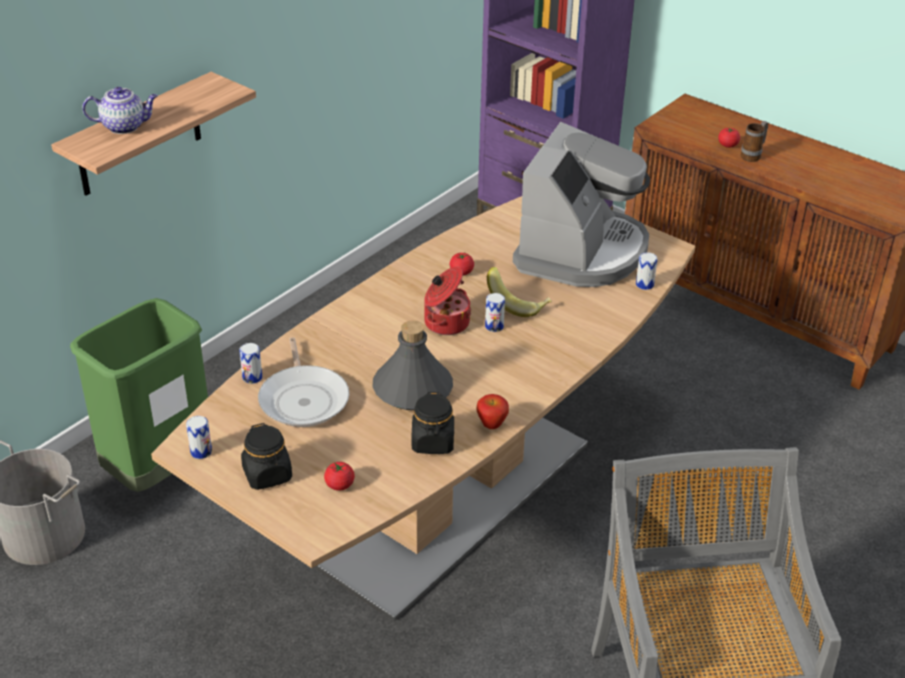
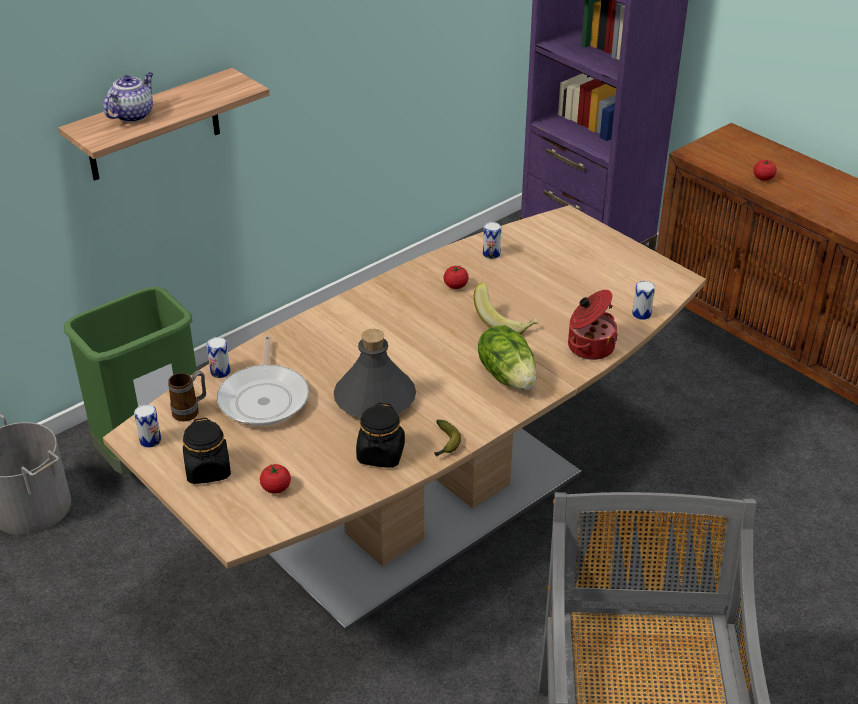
camera: 10 degrees right, 0 degrees up
(125, 126) = (133, 115): teapot -> teapot turned 60 degrees counterclockwise
(445, 322) = (426, 335): cooking pot -> cooking pot (589, 346)
(492, 426) = (445, 444): apple -> banana
(494, 326) = (474, 343): can -> can (491, 254)
(534, 355) = (508, 375): none -> lettuce
(581, 251) = (584, 275): coffee machine -> none
(753, 155) = (788, 190): mug -> mug (191, 411)

